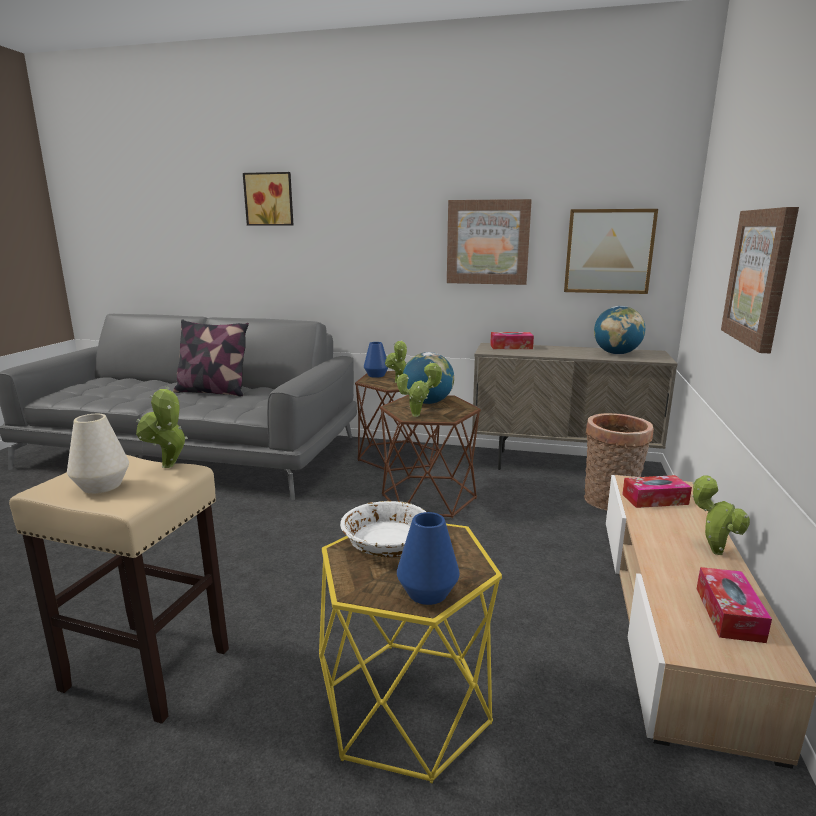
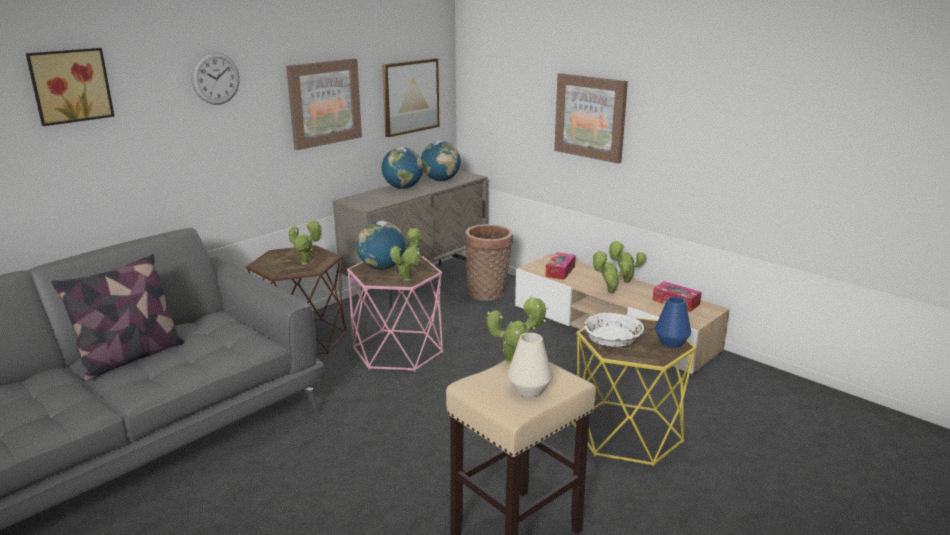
camera: 60 degrees left, 5 degrees up
(376, 375) = (266, 265): blue vase -> none
(378, 205) = (216, 78): none -> wall clock
(429, 496) = (398, 350): brown side table -> pink side table
(511, 347) = (367, 197): tissue box -> none
(561, 349) = (403, 187): none -> globe
(654, 546) = (608, 293): none -> potted plant

